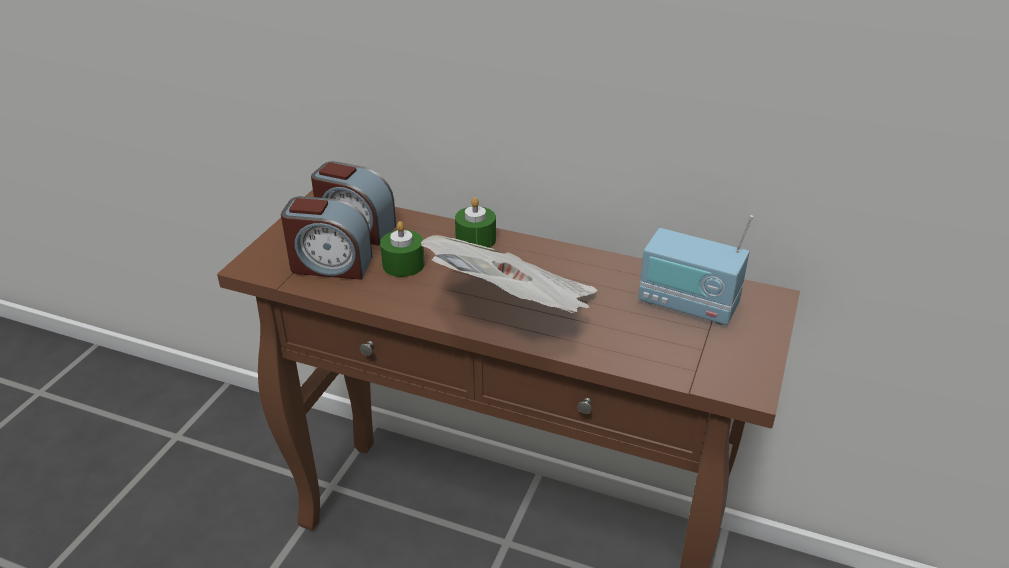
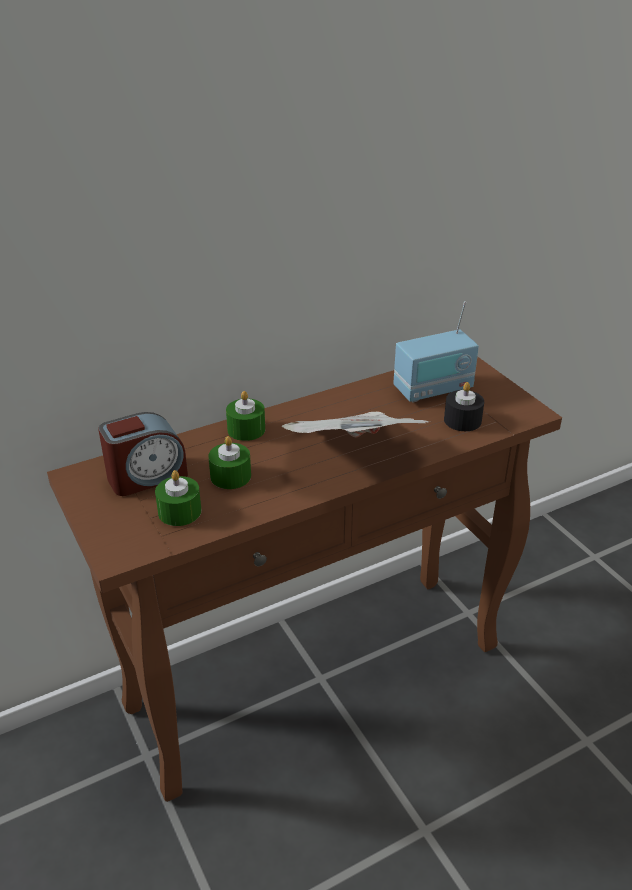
camera: 50 degrees left, 0 degrees up
(330, 265) = (179, 511): alarm clock -> green candle
(663, 347) = (462, 420): none -> black candle

